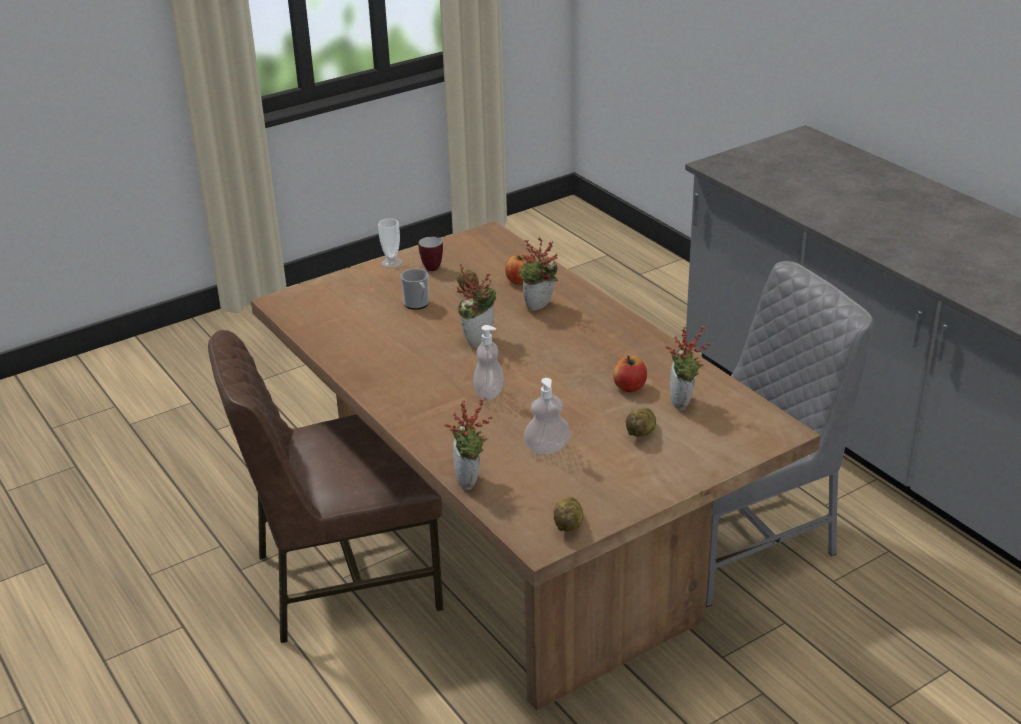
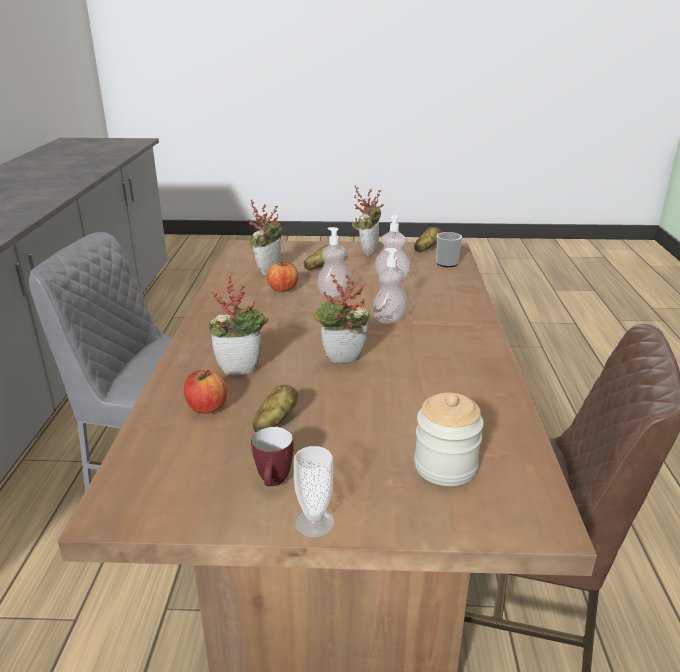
camera: 145 degrees left, 5 degrees down
(348, 305) = (445, 466): none -> jar
(417, 304) = (356, 428): mug -> mug (447, 262)
(471, 481) = (464, 279): potted plant -> potted plant (367, 251)
(575, 401) = (334, 293): none -> soap dispenser

